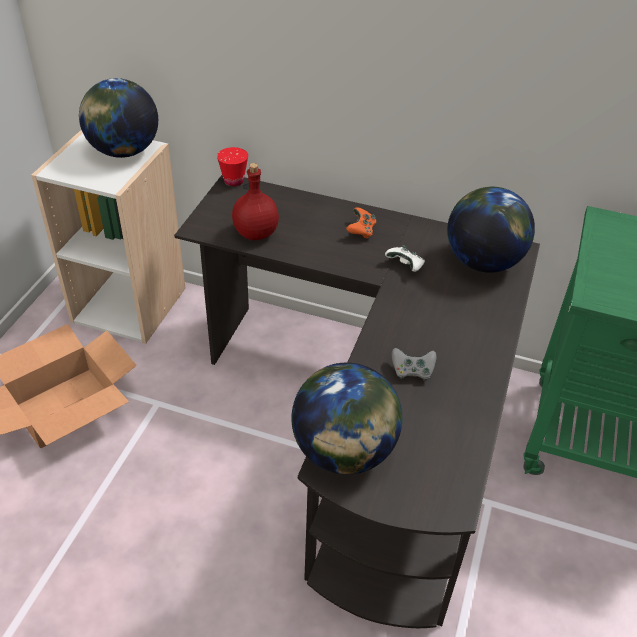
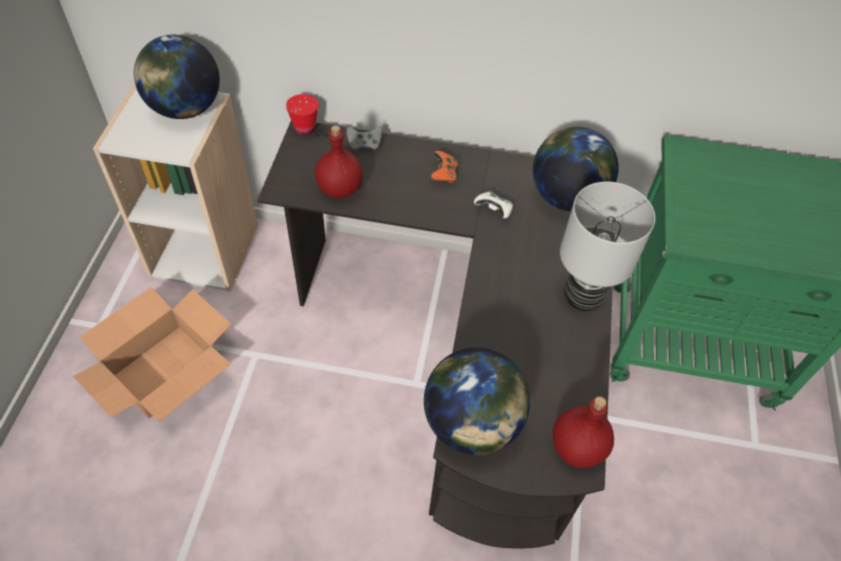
camera: 10 degrees left, 10 degrees up
(412, 371) = (520, 328): grey game controller -> grey game controller (364, 144)
(452, 487) = (577, 447): none -> red bottle
(485, 348) = (583, 294): none -> grey table lamp

